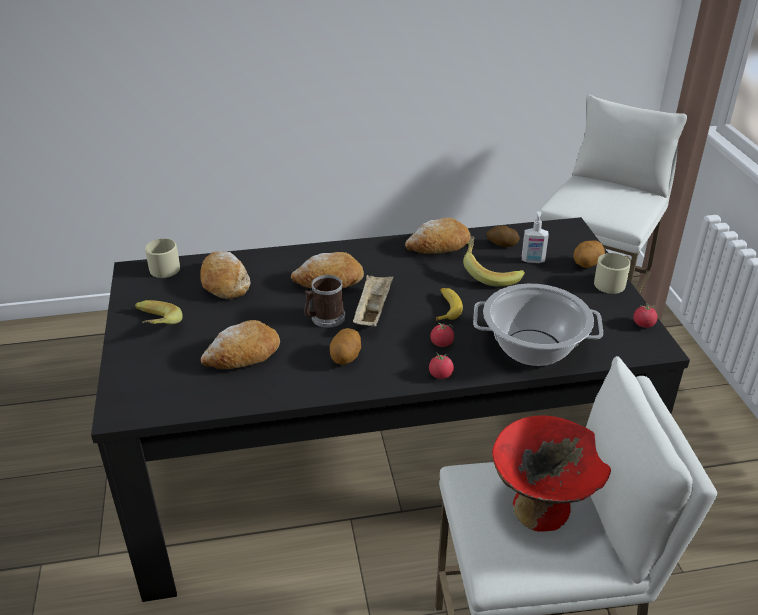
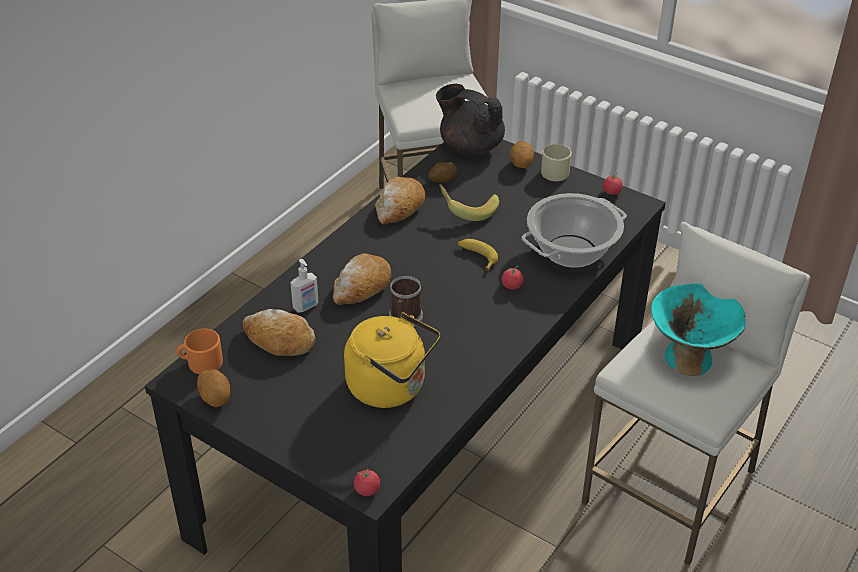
camera: 45 degrees left, 5 degrees up
(153, 328) = (284, 414): banana -> none
(162, 268) = (200, 362): beige mug -> orange mug
(243, 356) = (391, 387): bread -> yellow kettle
(346, 358) = (465, 338): potato -> potato (215, 398)
(372, 311) = (430, 291): beige tray -> none
(440, 375) = (543, 309): tomato -> tomato (367, 490)
(533, 260) = (482, 182): soap dispenser -> soap dispenser (306, 307)
(542, 508) = (688, 358): red bowl -> turquoise bowl
(561, 233) = (470, 146): none -> black teapot

